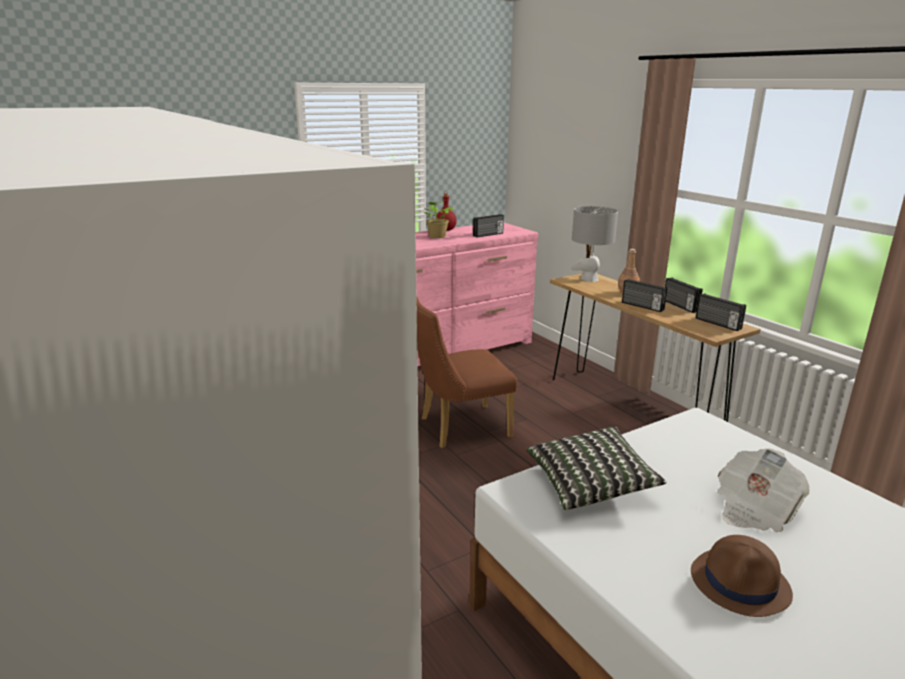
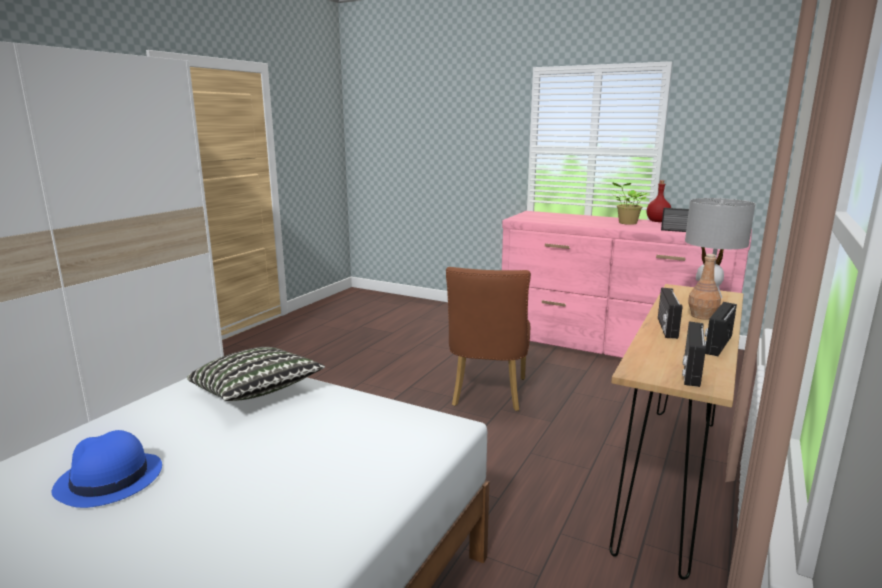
camera: 60 degrees right, 5 degrees down
(458, 428) = (487, 395): brown chair -> brown chair turned 120 degrees counterclockwise
(740, 583) = (109, 480): brown hat -> blue hat
(754, 509) = (251, 477): newspaper -> none

